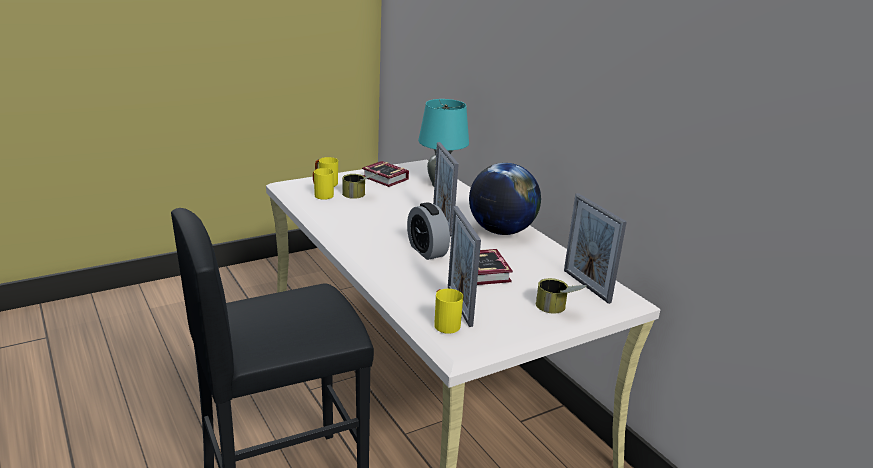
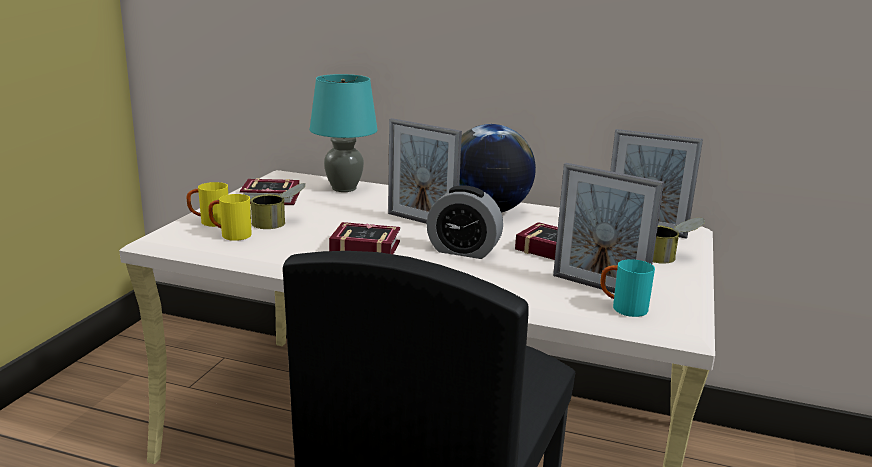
camera: 40 degrees left, 5 degrees down
(375, 226) = (363, 247): none -> book
(444, 324) = (622, 308): yellow mug -> turquoise mug

